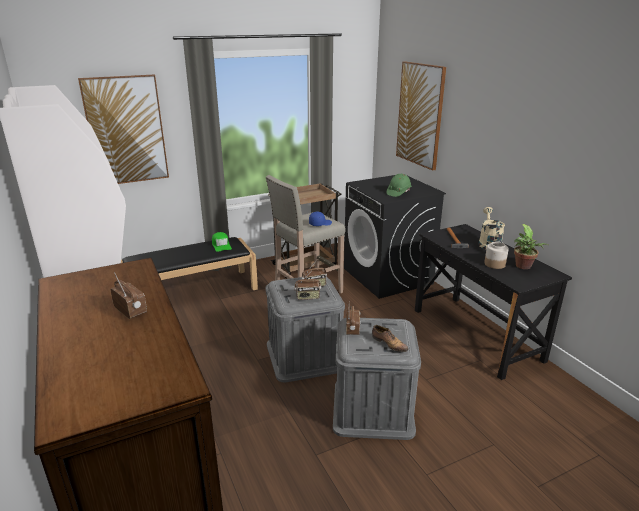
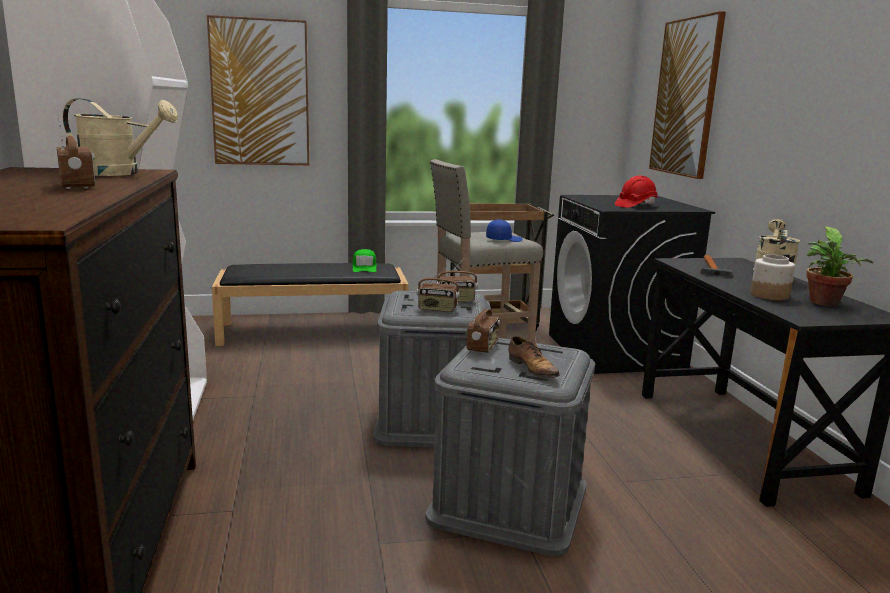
camera: 15 degrees right, 10 degrees down
(127, 276) = (120, 173): none -> beige watering can
(398, 192) = (635, 206): green hard hat -> red hard hat

